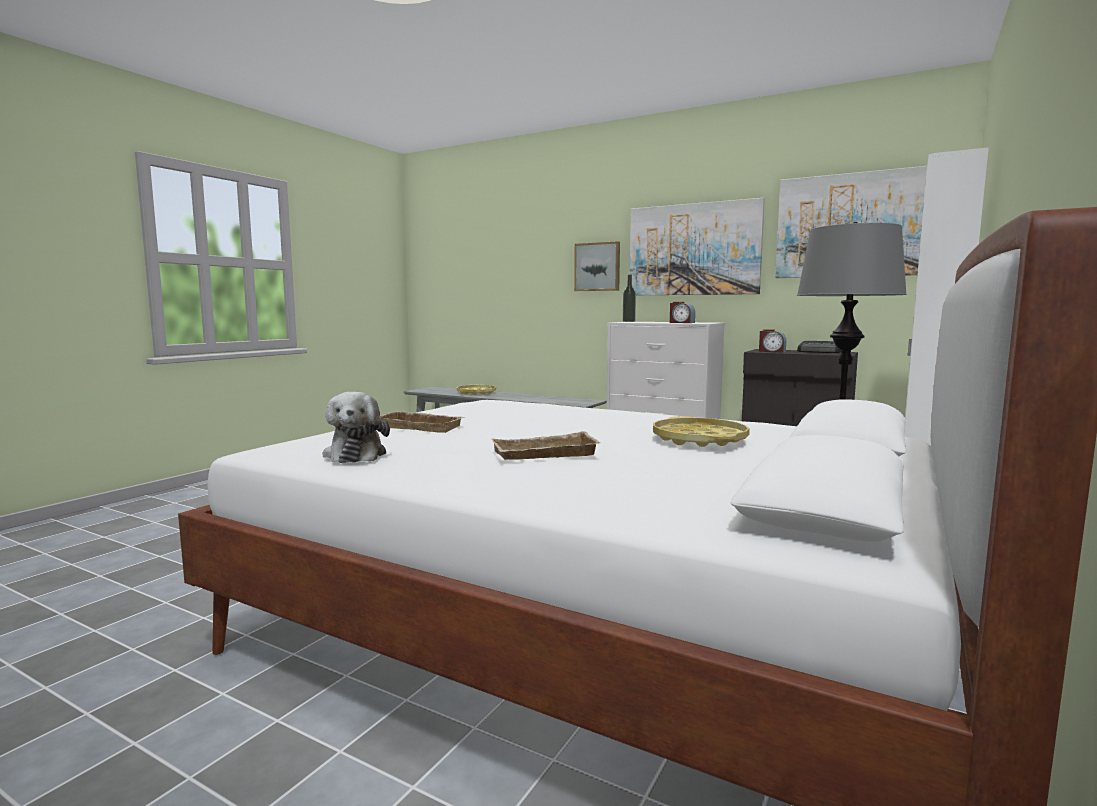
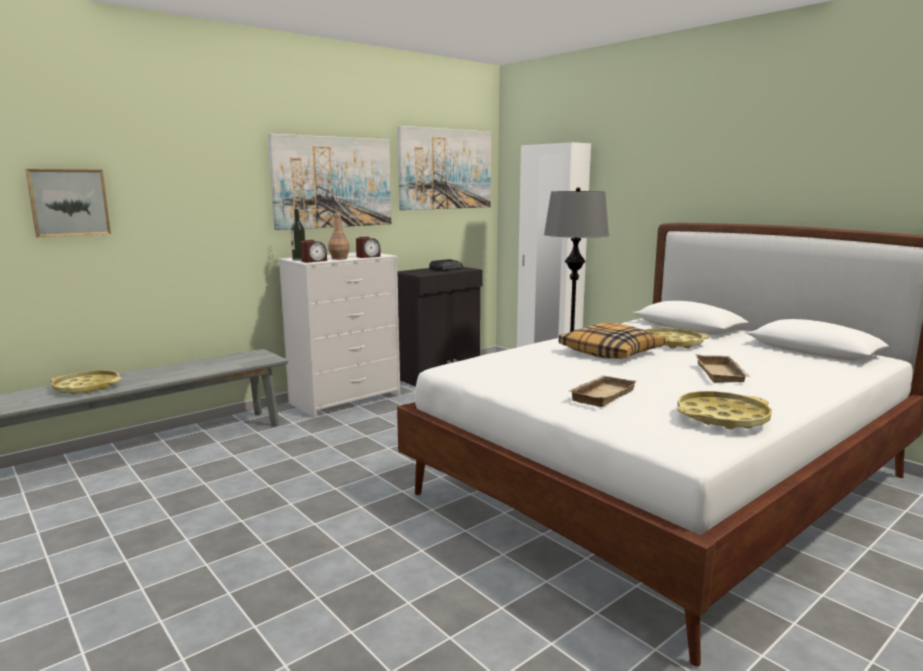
camera: 70 degrees left, 5 degrees up
(356, 454) = (722, 417): plush toy -> yellow tray
(598, 267) = (231, 198): picture -> picture (69, 202)
(600, 424) = (611, 352): none -> pillow
(653, 322) = (339, 258): none -> brown bottle
(771, 351) = (427, 273): alarm clock -> alarm clock (314, 261)

